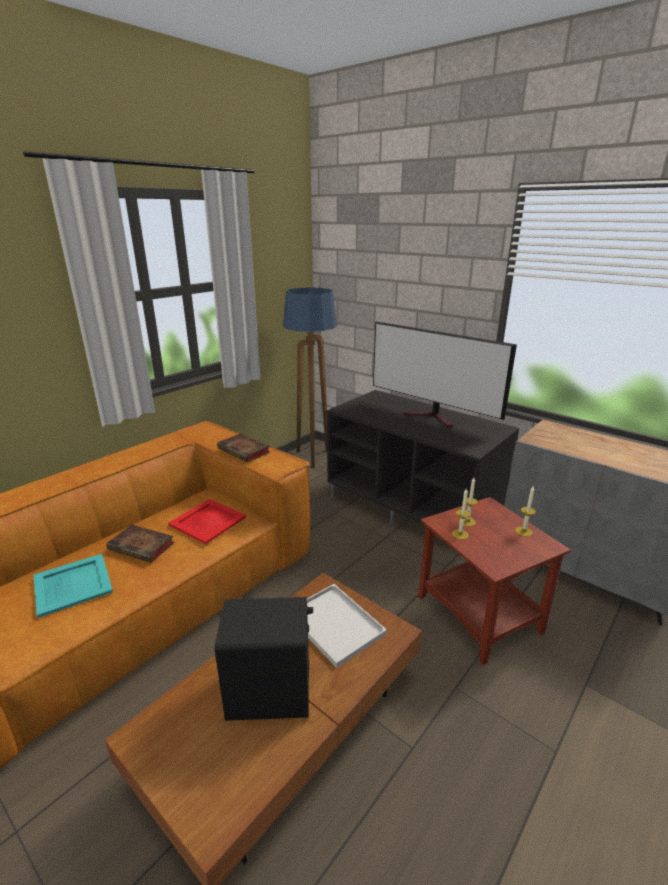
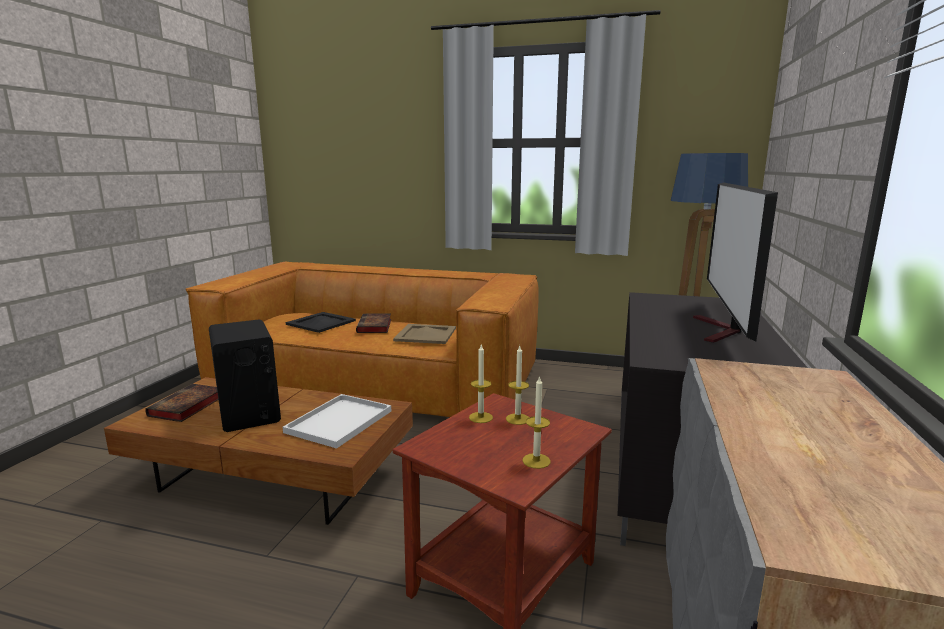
camera: 65 degrees right, 10 degrees down
(72, 585) = (320, 322): turquoise tray -> black tray
(207, 521) = (425, 334): red tray -> beige tray
(245, 451) = (494, 291): book -> book (186, 407)

